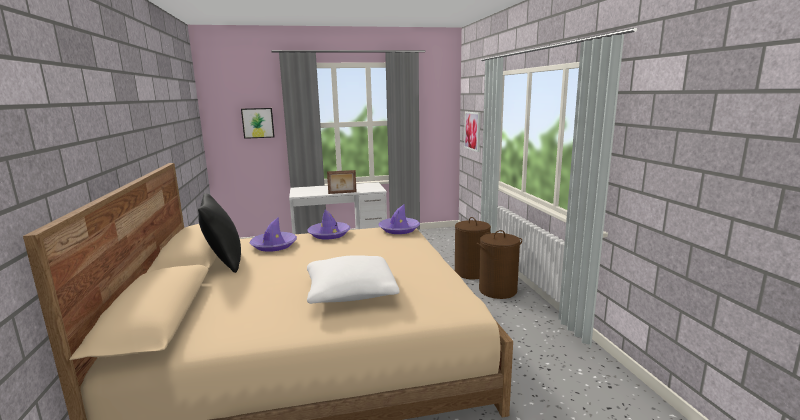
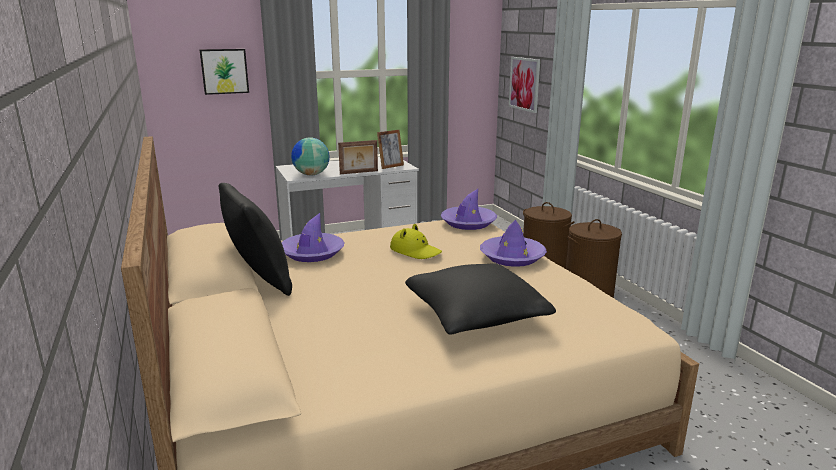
camera: 10 degrees left, 5 degrees up
(308, 193) = (311, 174): none -> globe
(329, 234) = (378, 233): purple hat -> purple hat (512, 257)
(345, 247) = (415, 251): none -> yellow hat
(350, 292) = (475, 315): white pillow -> black pillow
(368, 189) = (390, 166): none -> picture frame

